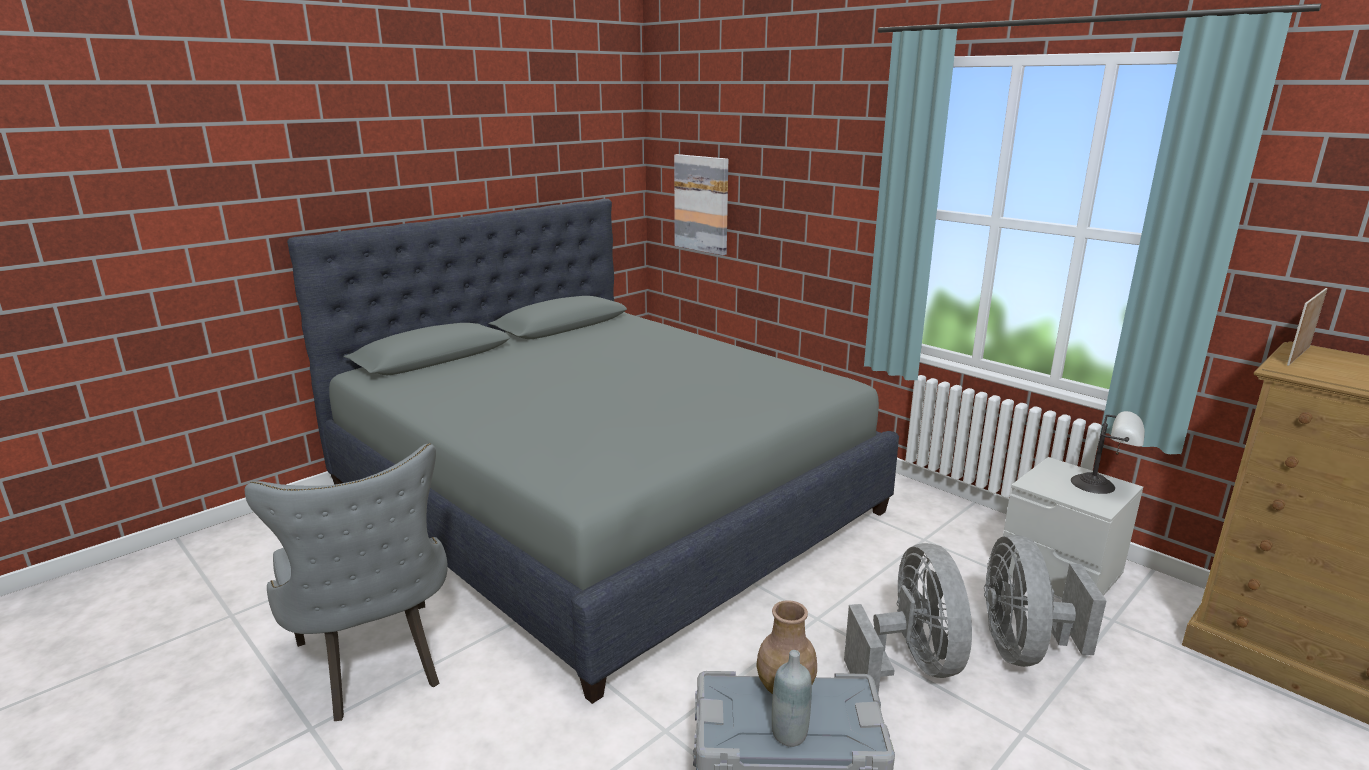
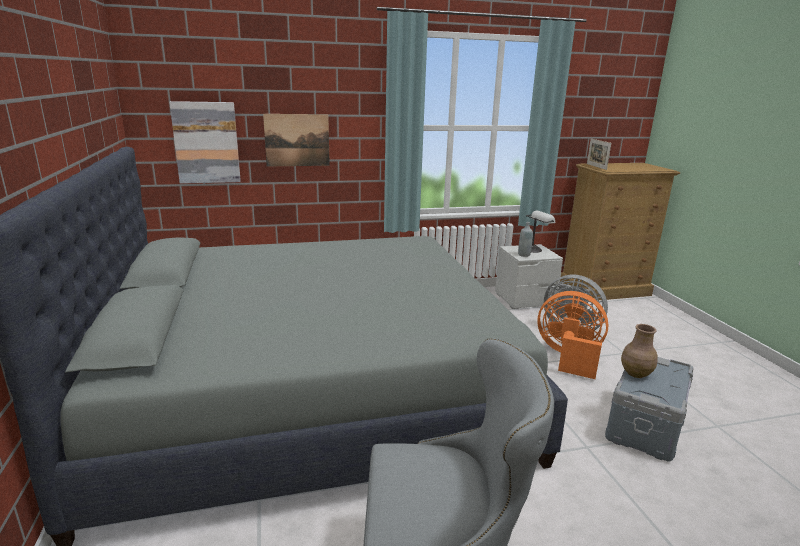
camera: 60 degrees left, 0 degrees up
(784, 212) = (297, 140): none -> picture
(789, 734) = (671, 384): grey bottle -> grey bottle (524, 255)
(910, 665) = (568, 357): grey fan -> orange fan

